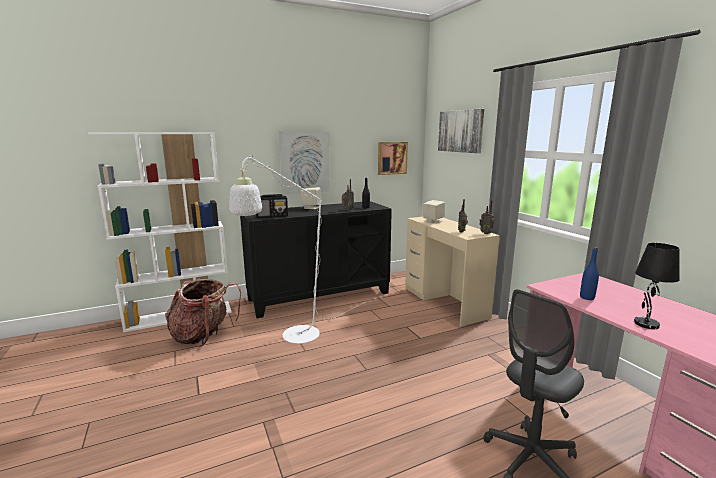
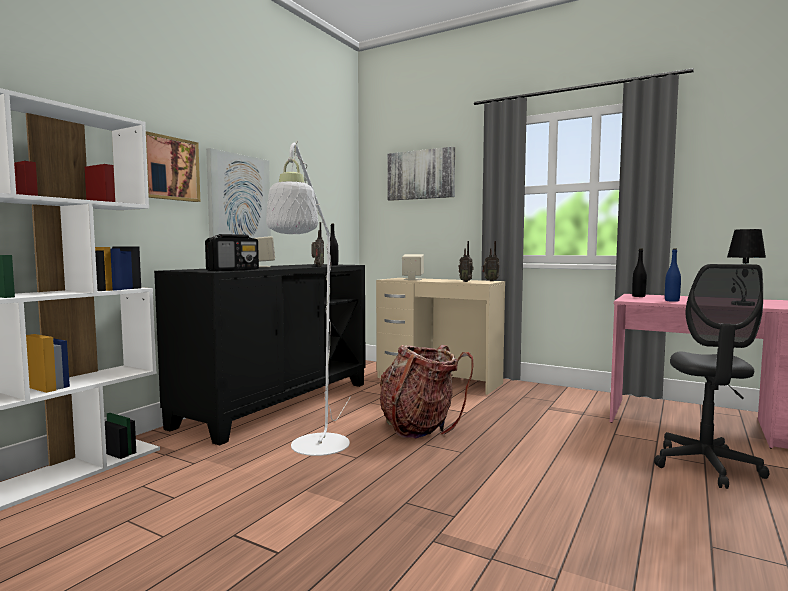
camera: 35 degrees left, 10 degrees down
(203, 336) = (155, 487): backpack -> backpack (419, 427)
(391, 158) = (331, 209): picture -> picture (169, 168)
(579, 281) = (638, 296): none -> black bottle

